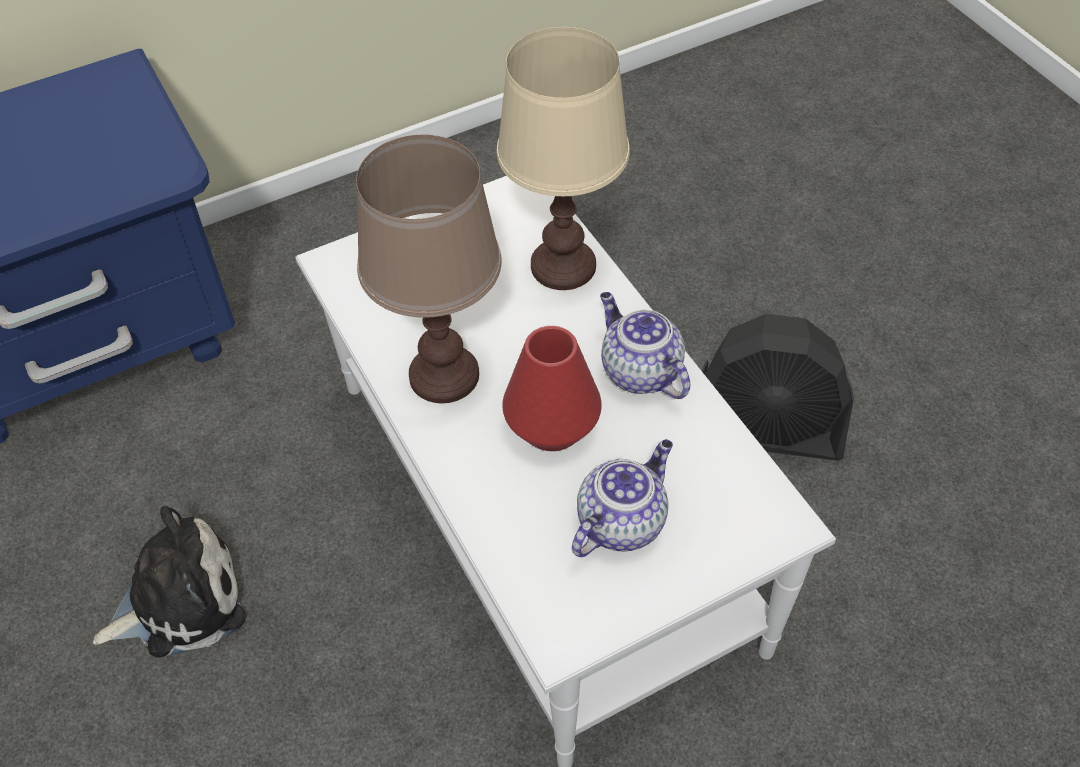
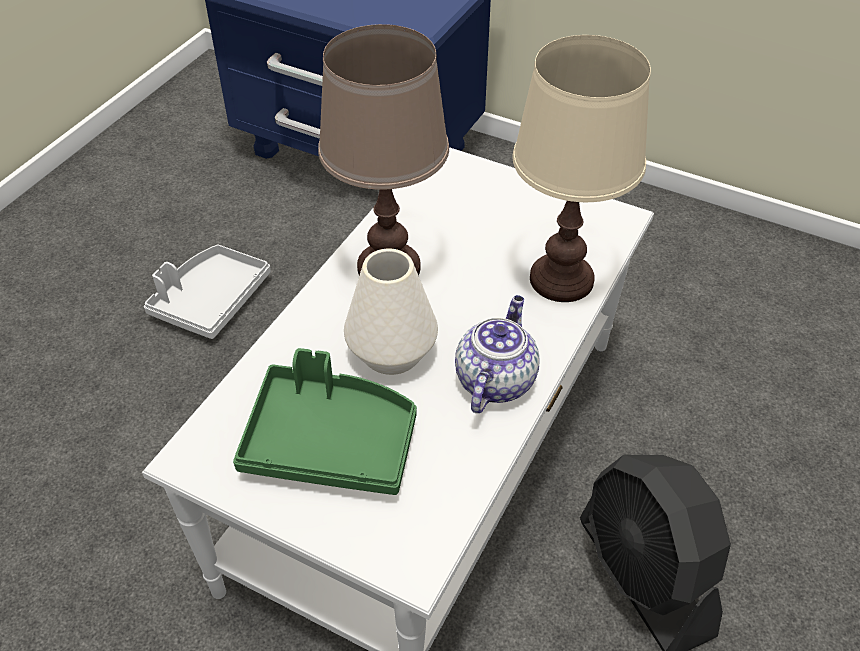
camera: 55 degrees right, 5 degrees down
(179, 601) = (211, 300): plush toy -> grey tray
(551, 426) = (391, 352): red vase -> white vase
(621, 521) = (330, 442): teapot -> green tray

